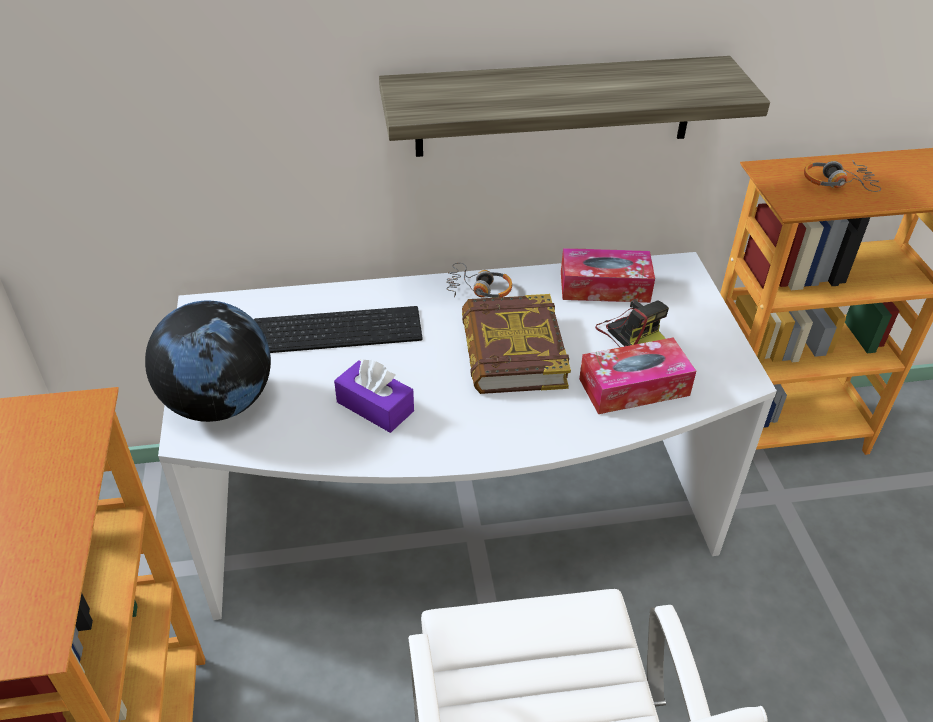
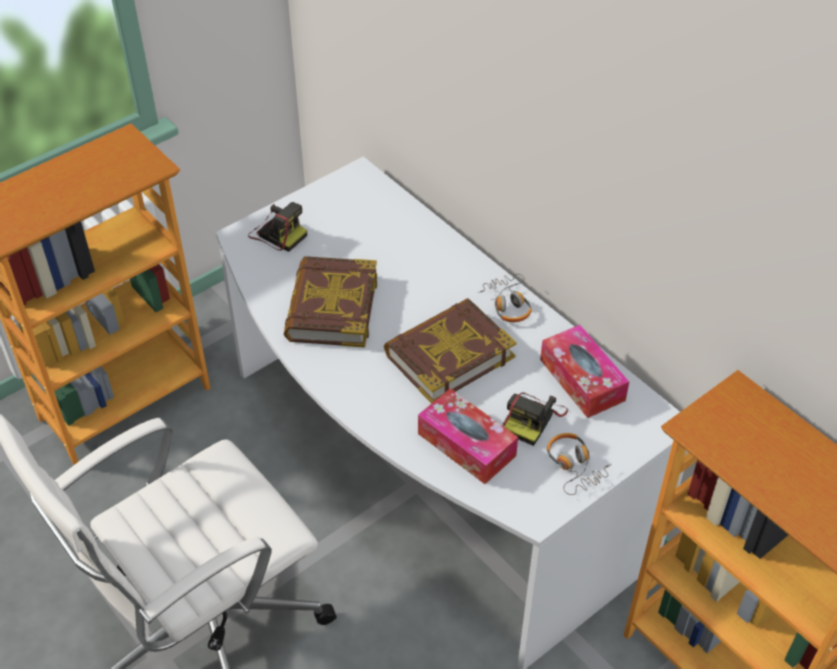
camera: 60 degrees right, 5 degrees up
(220, 403) = (277, 233): globe -> camera
(339, 328) = (395, 250): keyboard -> none
(375, 406) = (331, 308): purple tissue box -> book
(555, 106) = (604, 203): shelf -> none
(837, 183) = (768, 451): headphones -> headphones (574, 466)

